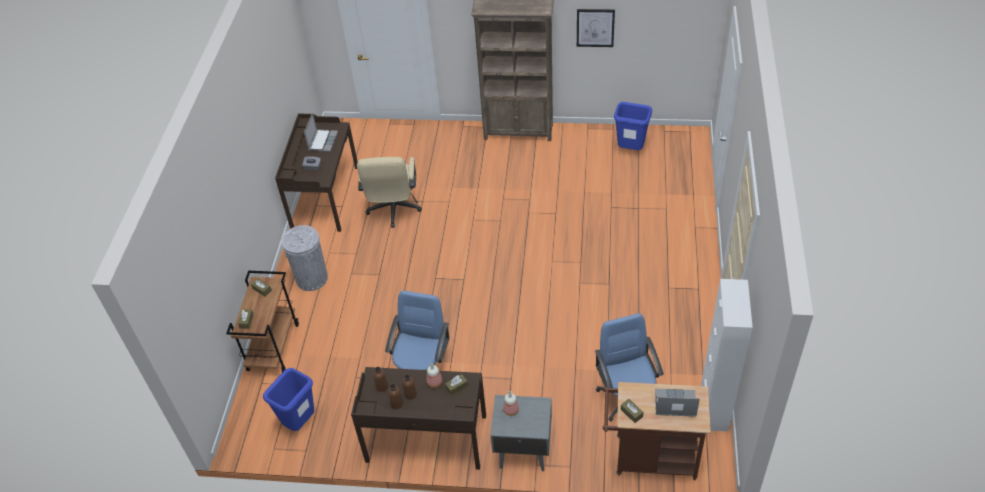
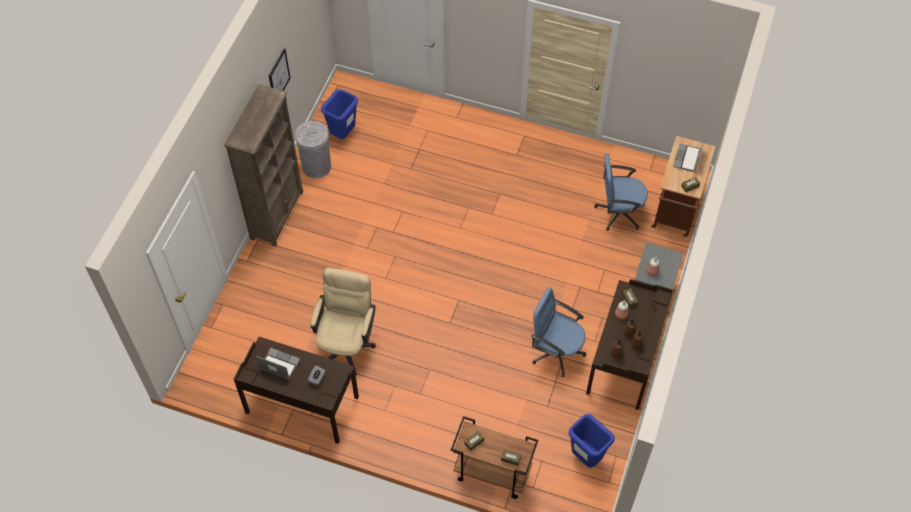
camera: 80 degrees left, 10 degrees up
(312, 278) = (414, 430): grey trash can -> grey trash can (317, 166)
(393, 210) = (347, 343): beige office chair -> beige office chair turned 90 degrees counterclockwise
(714, 407) = (640, 161): white cabinet -> none

